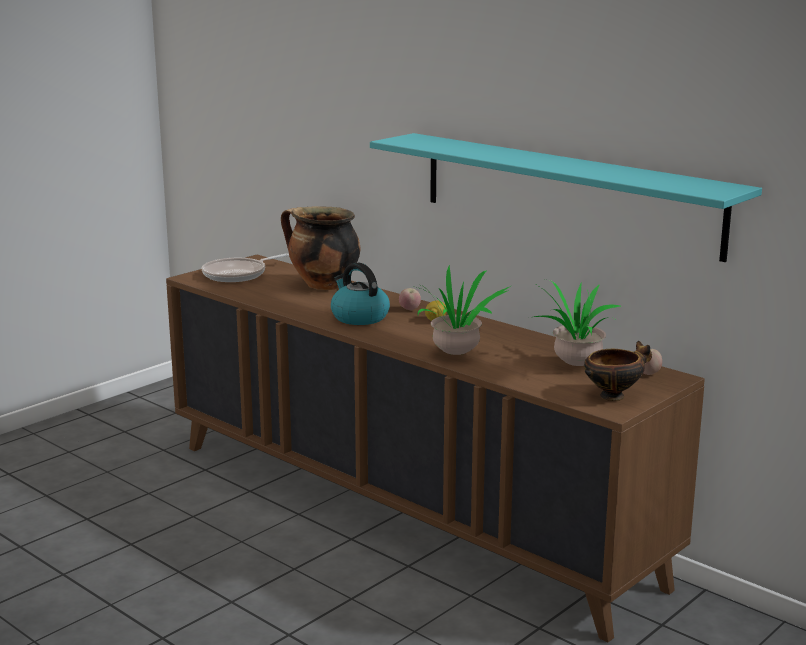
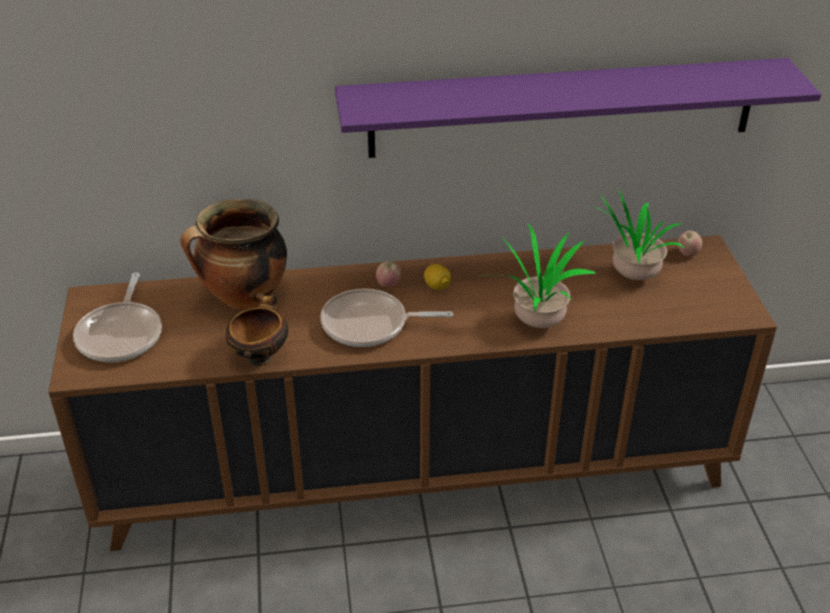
camera: 50 degrees left, 20 degrees up
(359, 317) = (370, 325): kettle -> frying pan
(566, 193) = (563, 108): turquoise shelf -> purple shelf
(614, 395) = (717, 296): bowl -> bowl (260, 356)

